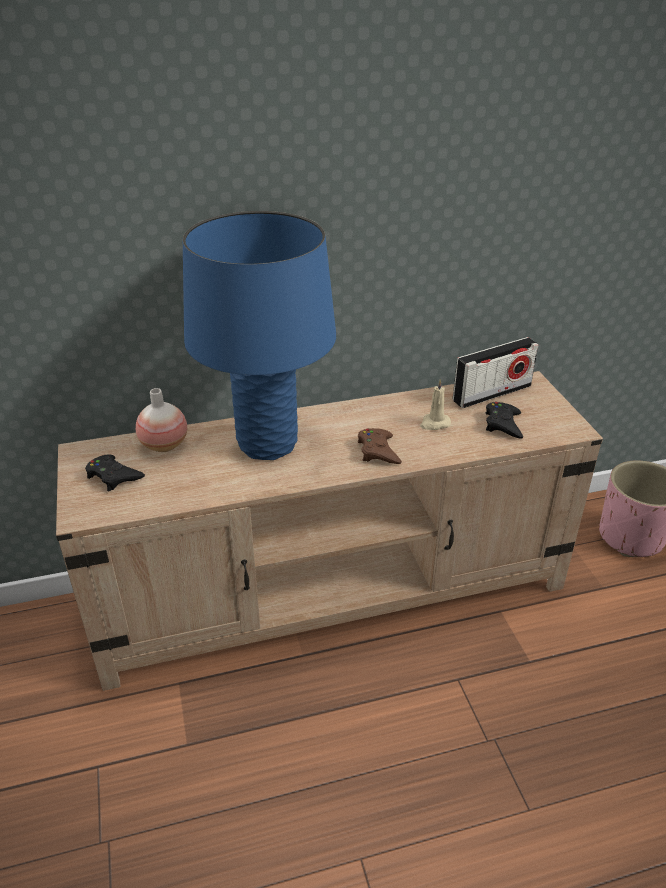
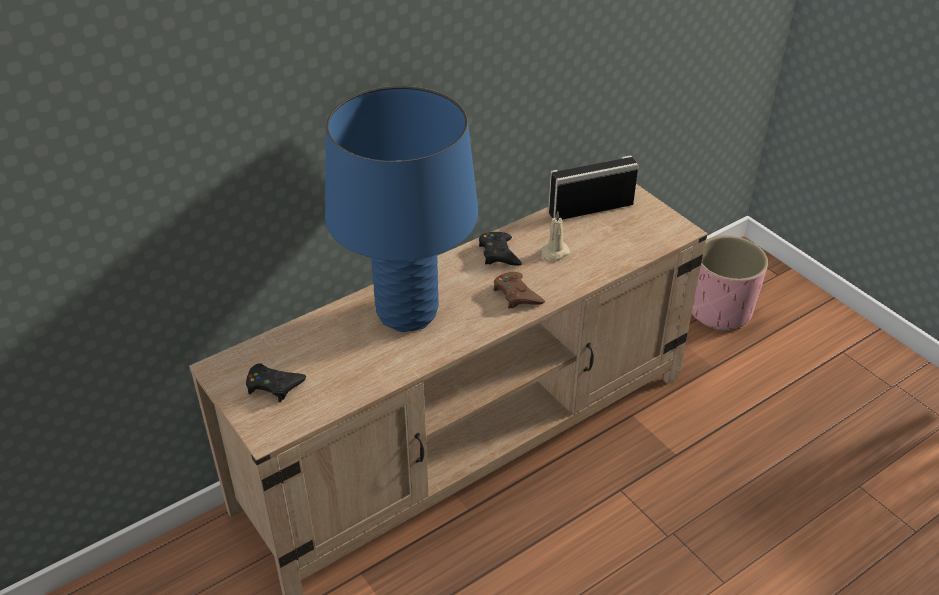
camera: 20 degrees left, 5 degrees up
(164, 445) = (303, 339): vase -> none
(492, 393) = (590, 208): radio -> radio turned 150 degrees counterclockwise
(503, 424) = (616, 239): black game controller -> black game controller (499, 253)

